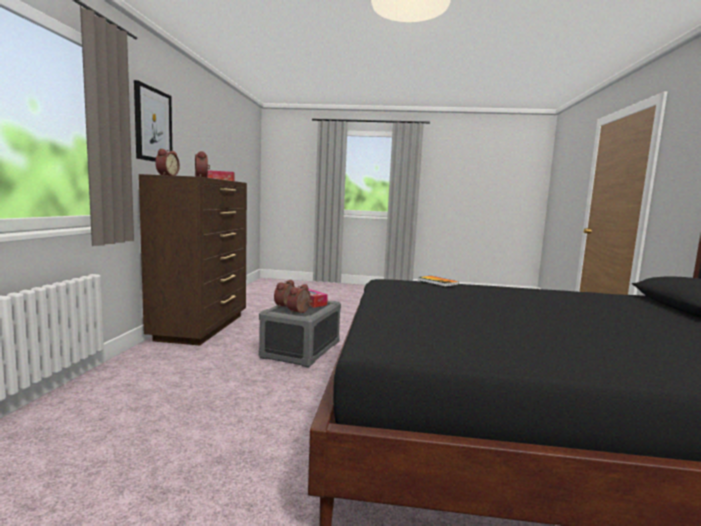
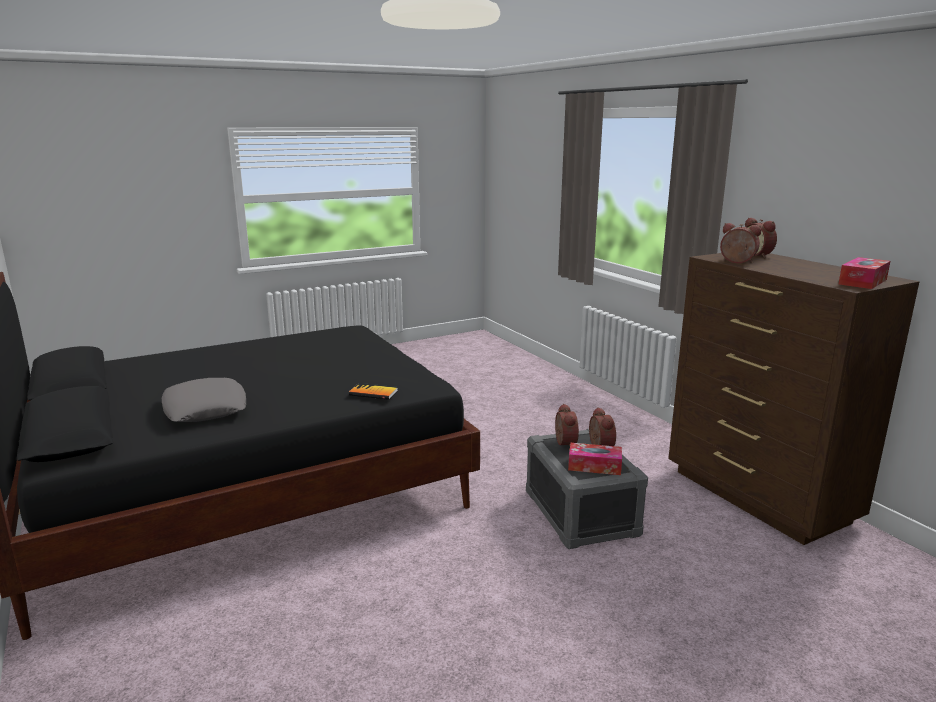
camera: 145 degrees right, 10 degrees up
(153, 125) = (801, 183): picture -> none
(586, 302) = (205, 408): none -> grey pillow

